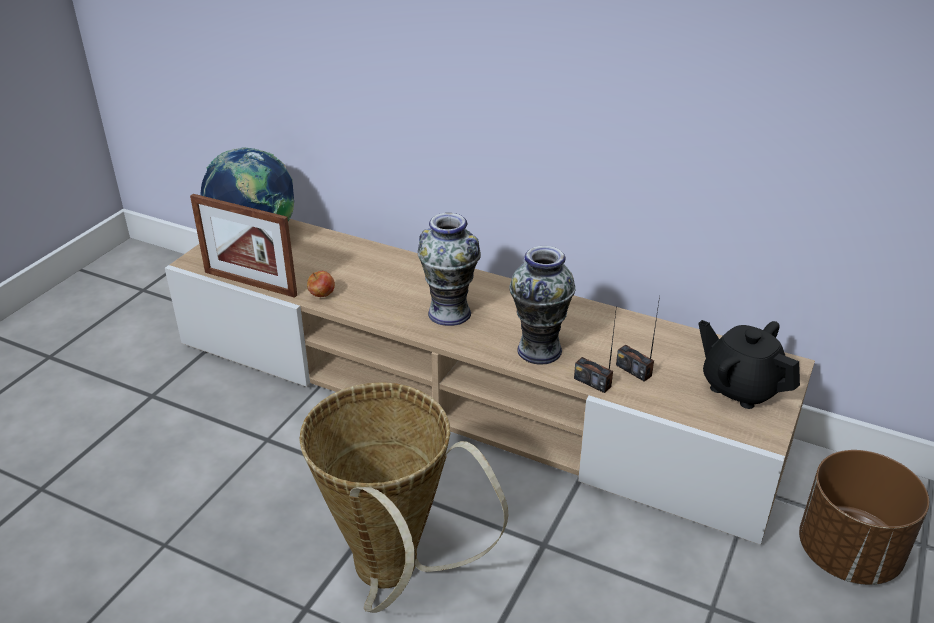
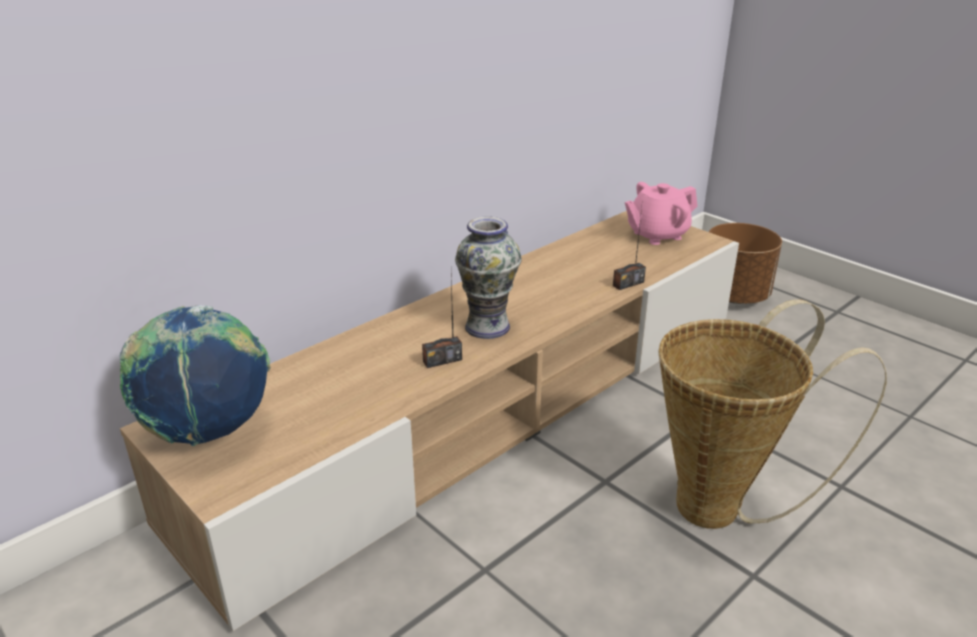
camera: 70 degrees left, 5 degrees down
(250, 283) = (325, 449): picture frame -> none
(322, 295) = (397, 397): apple -> none
(540, 350) = (573, 295): vase -> none
(633, 370) = (619, 265): radio -> radio (442, 360)
(740, 387) = (657, 235): black teapot -> pink teapot

